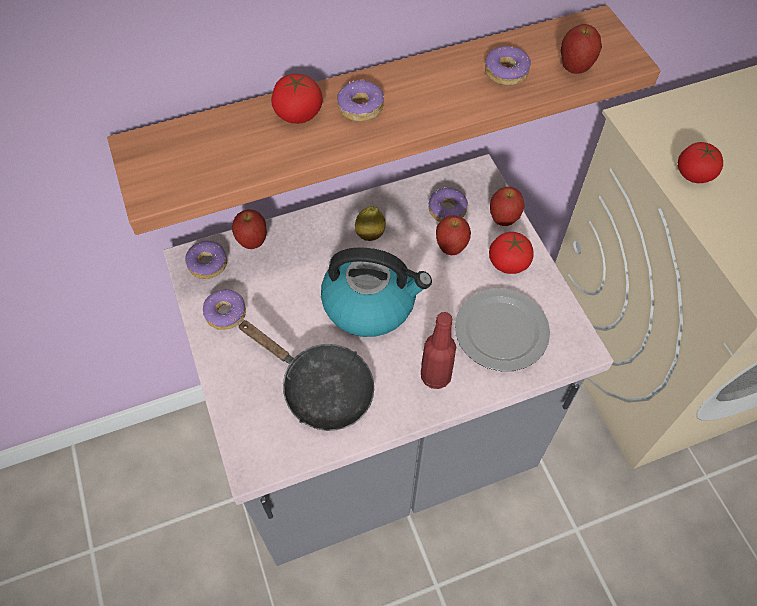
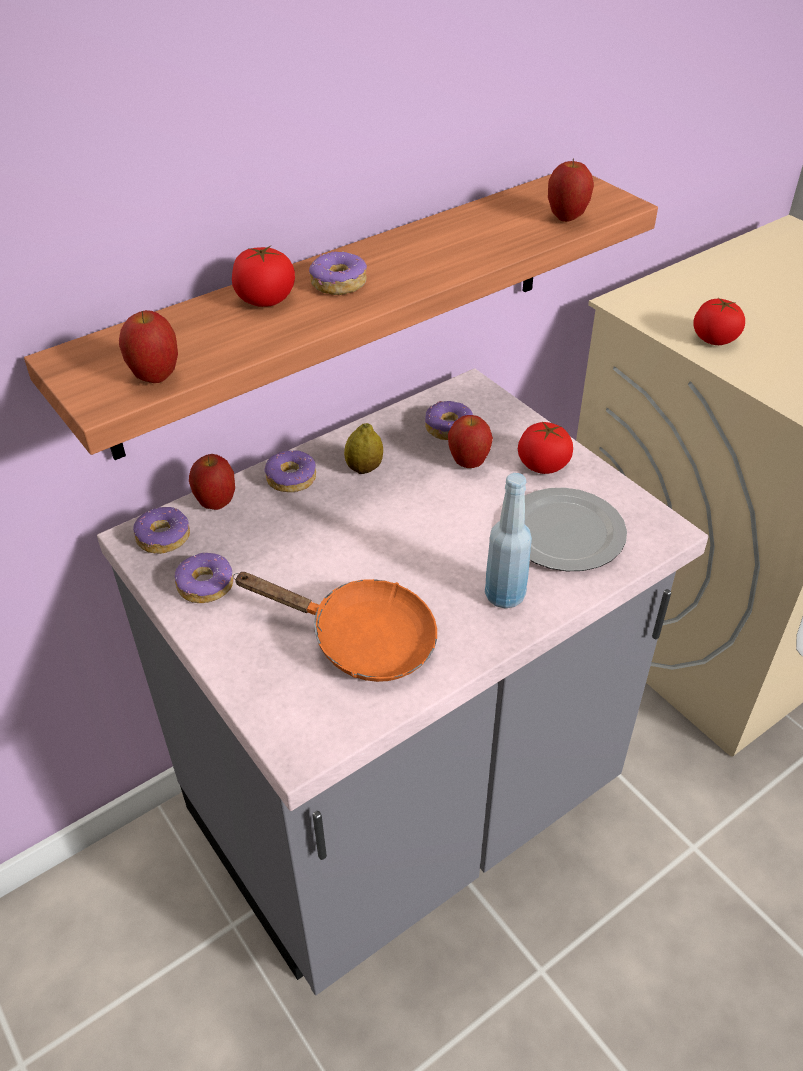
camera: 15 degrees left, 15 degrees down
(320, 388) = (361, 640): black frying pan -> orange frying pan
(371, 303) = (392, 537): kettle -> none
(435, 376) = (504, 596): red bottle -> blue bottle
(503, 220) = (519, 425): apple -> apple (156, 377)
(506, 72) = (493, 231): donut -> donut (291, 478)

